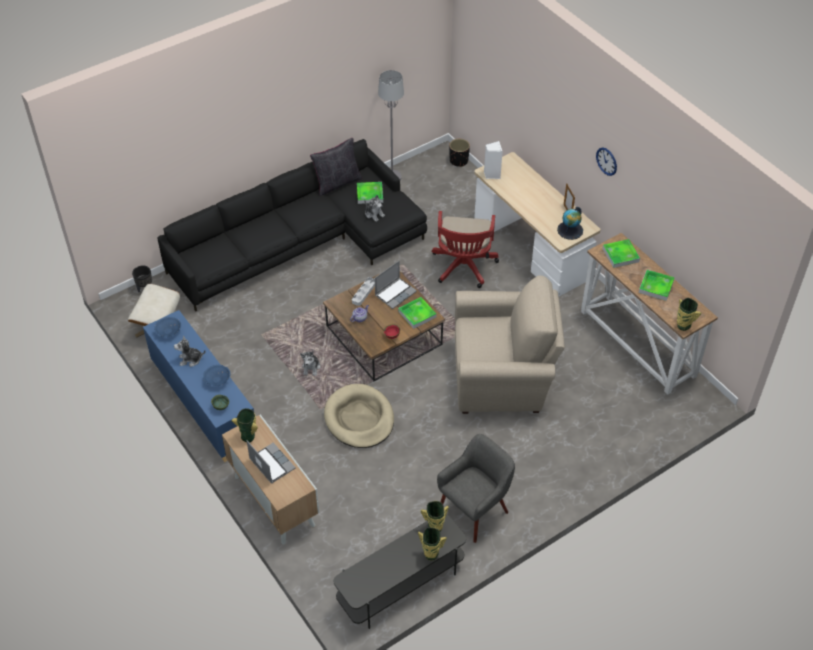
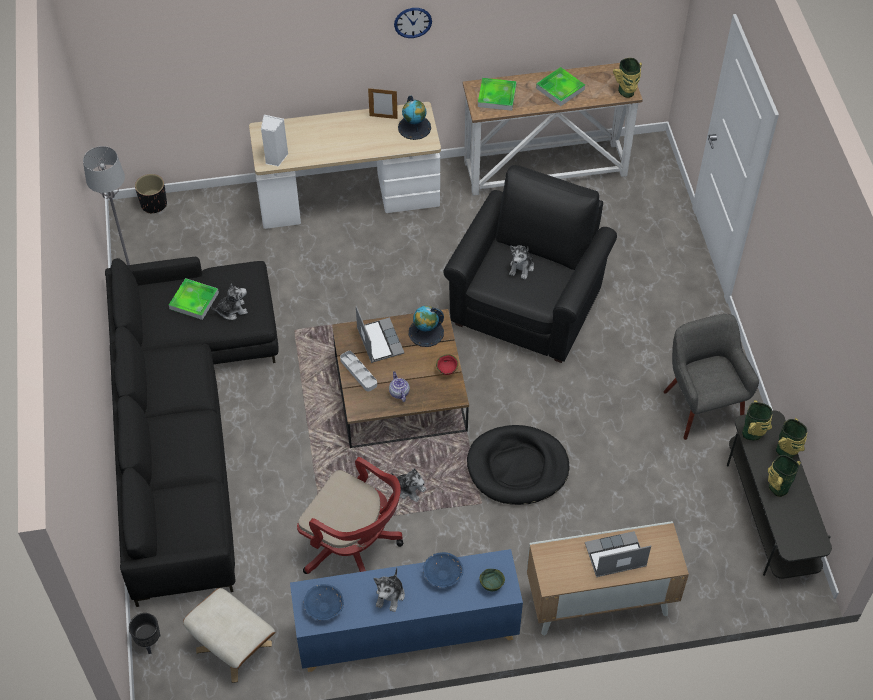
camera: 65 degrees left, 5 degrees up
(248, 435) = (558, 566): vase -> vase (777, 487)
(337, 183) = (145, 328): black pillow -> none
(359, 418) = (517, 467): beige dog bed -> black dog bed
(417, 314) = (426, 332): tray -> globe
(463, 268) = (339, 273): red office chair -> red office chair (354, 548)
(496, 338) = (521, 267): none -> plush toy
(503, 377) = (529, 304): beige armchair -> black armchair

